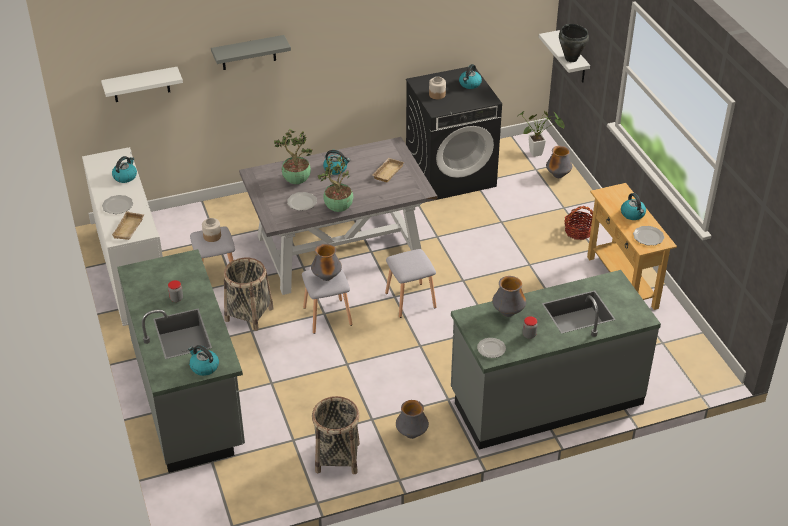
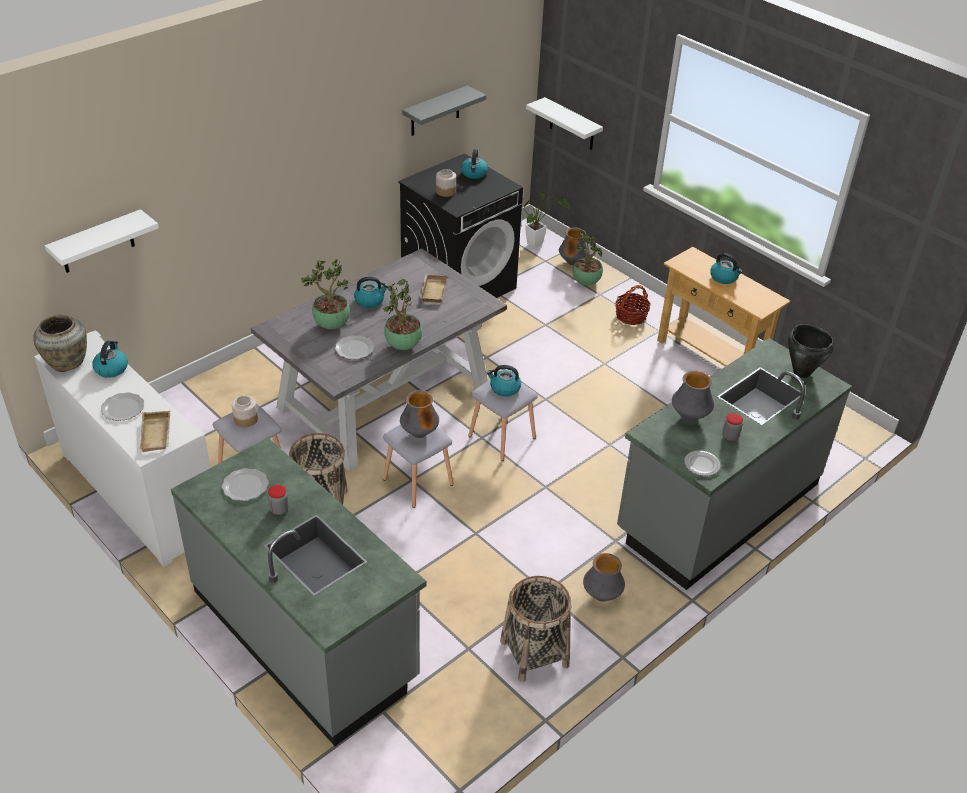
camera: 25 degrees left, 0 degrees up
(100, 165) = (67, 362): none -> beige vase
(204, 367) = (373, 591): kettle -> kettle (504, 388)
(248, 53) = (225, 176): grey shelf -> grey shelf (435, 111)
(559, 195) = (586, 283): none -> potted plant
(571, 59) = (579, 124): black cooking pot -> black cooking pot (801, 372)
(648, 237) = (756, 298): plate -> plate (245, 487)

